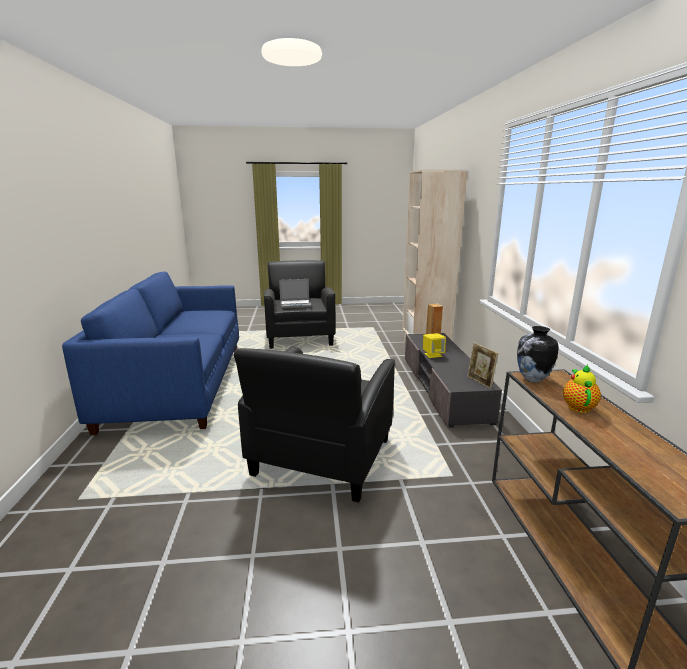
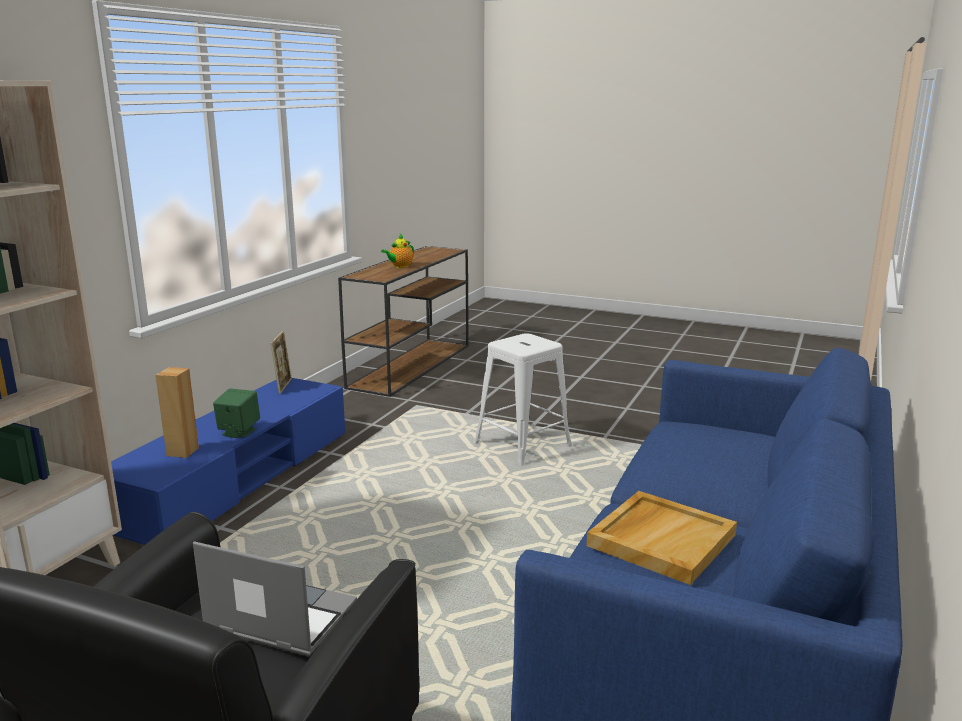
camera: 150 degrees left, 0 degrees up
(200, 320) = (661, 539): none -> beige tray
(321, 458) = (522, 445): black armchair -> white stool
(433, 355) = (238, 432): yellow speaker -> green speaker
(443, 387) = (236, 479): grey tv stand -> blue tv stand
(532, 379) = (383, 277): vase -> none

